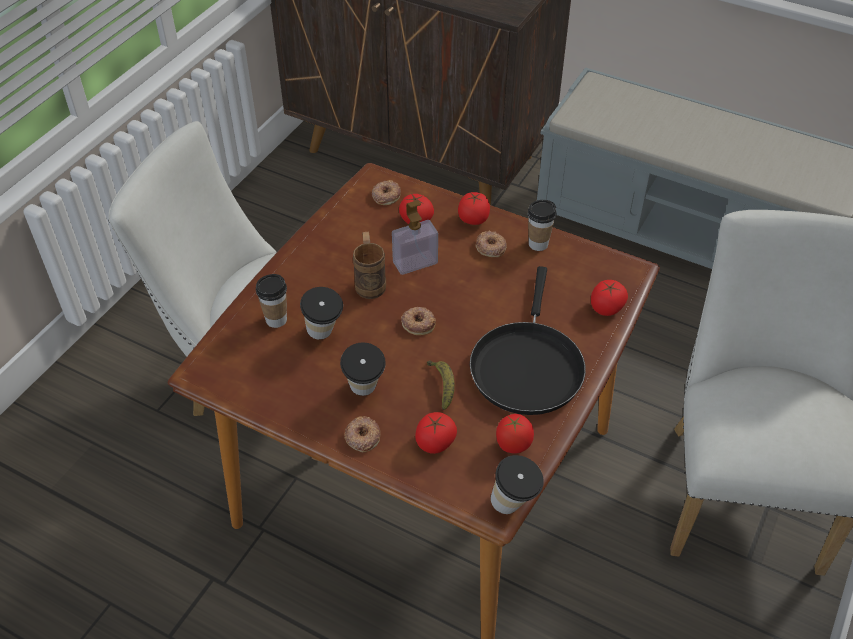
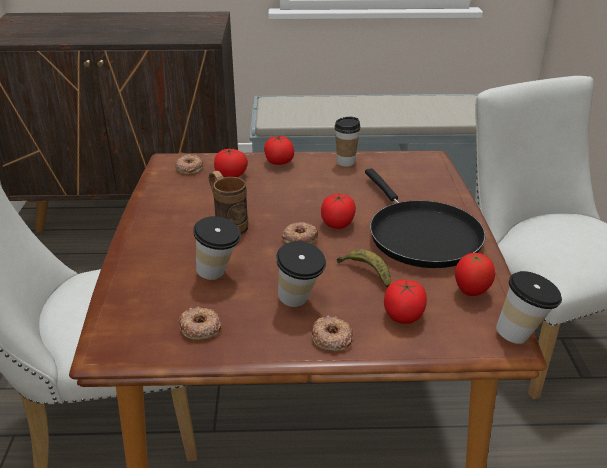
camera: 30 degrees left, 15 degrees down
(276, 320) = (158, 279): cup -> none
(415, 263) = (256, 201): soap dispenser -> none
(490, 247) = (310, 174): donut -> donut (200, 328)
(606, 308) = (438, 182): tomato -> tomato (337, 224)

